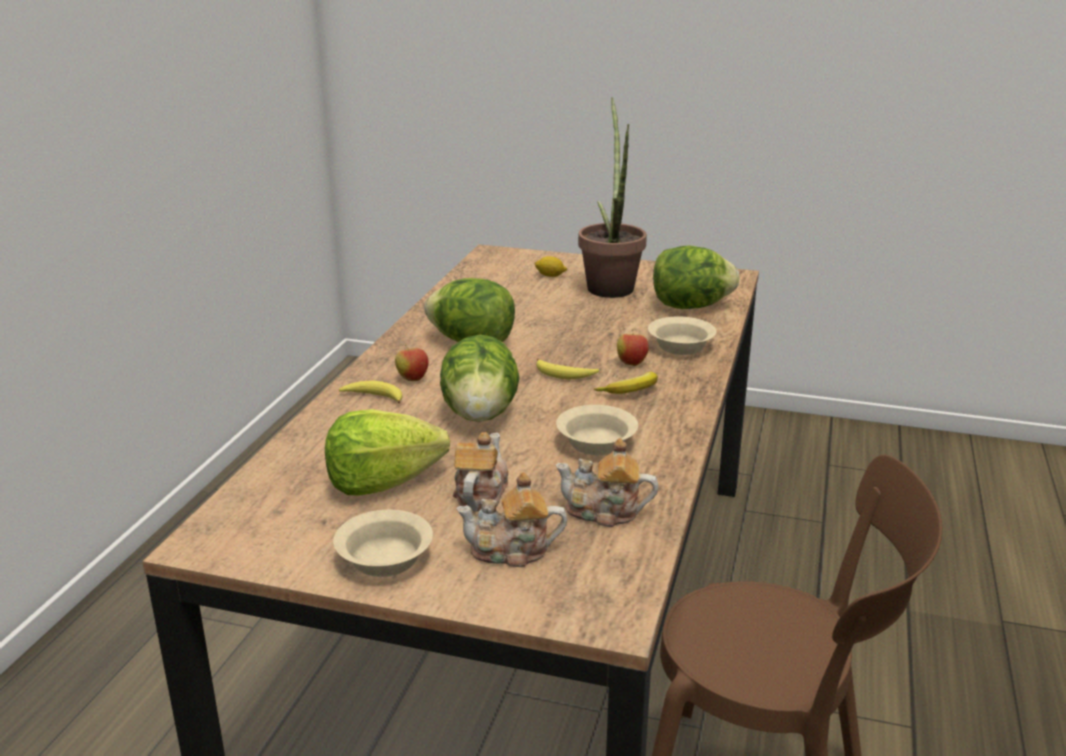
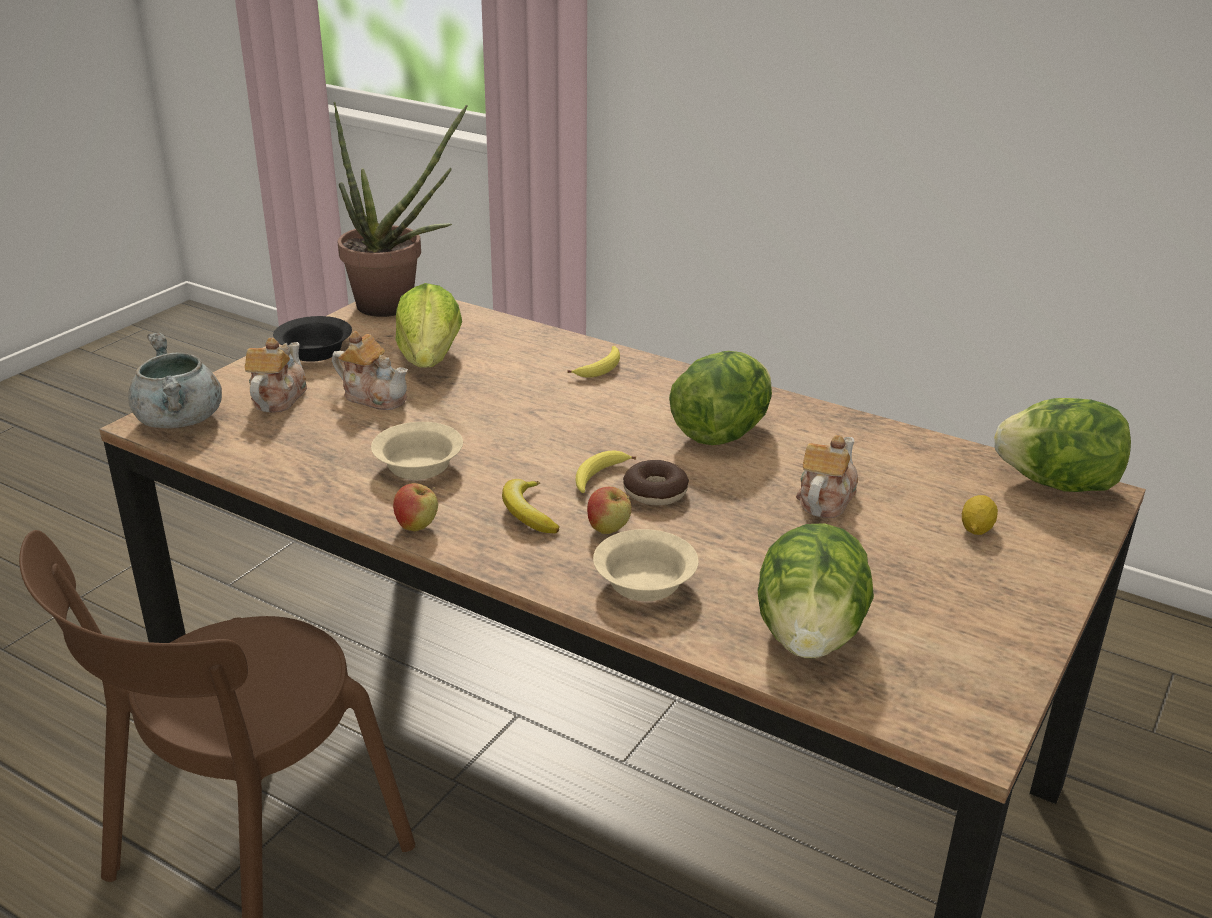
camera: 105 degrees right, 5 degrees up
(382, 559) = (316, 351): beige bowl -> black bowl
(412, 379) = (634, 390): apple -> apple (417, 527)
(480, 415) = (527, 415): lettuce -> lettuce (1057, 484)
(572, 355) = (655, 492): none -> donut
(596, 600) = (180, 420): none -> grey cooking pot
(604, 512) = (294, 446): teapot -> teapot (825, 499)
(610, 285) = (925, 576): potted plant -> potted plant (397, 307)

